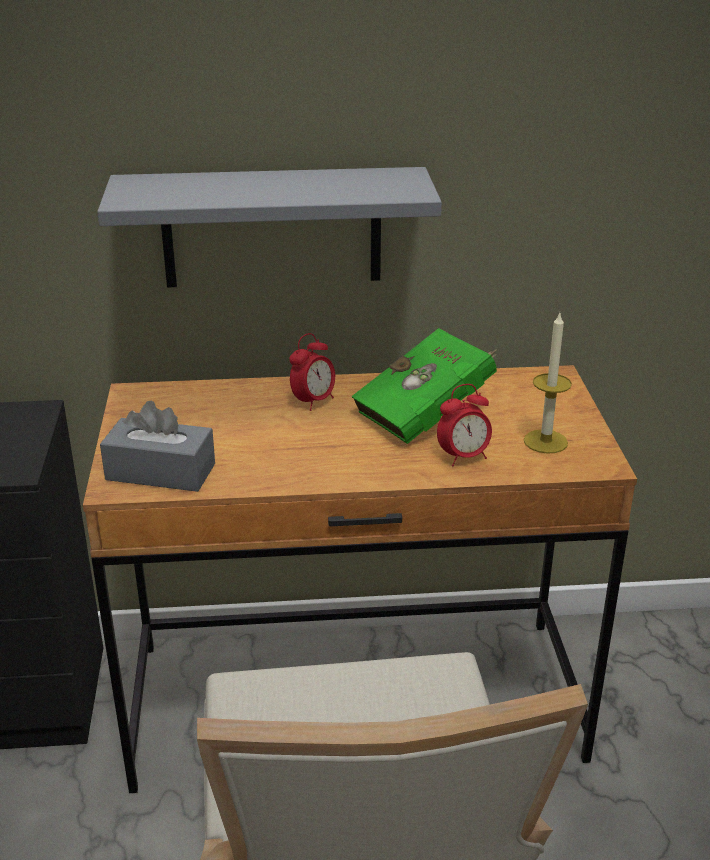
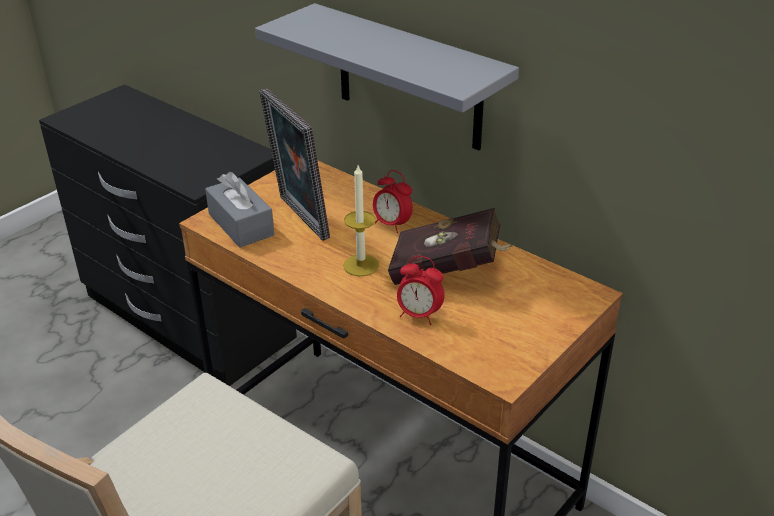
camera: 45 degrees right, 5 degrees up
(214, 438) = (299, 219): none -> picture frame
(313, 401) = (392, 225): alarm clock -> alarm clock turned 45 degrees clockwise
(429, 414) = (449, 272): green book -> red book
(545, 441) = (493, 337): candle -> candle (361, 265)

